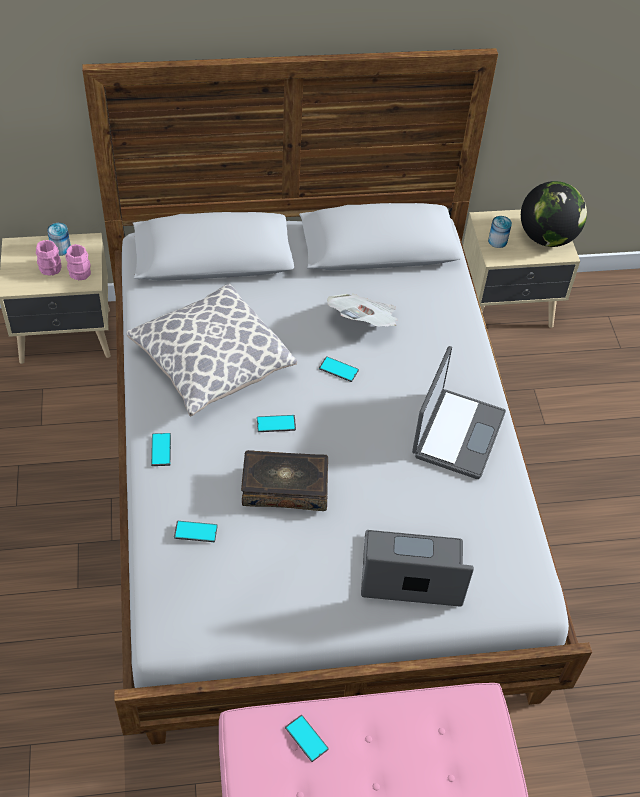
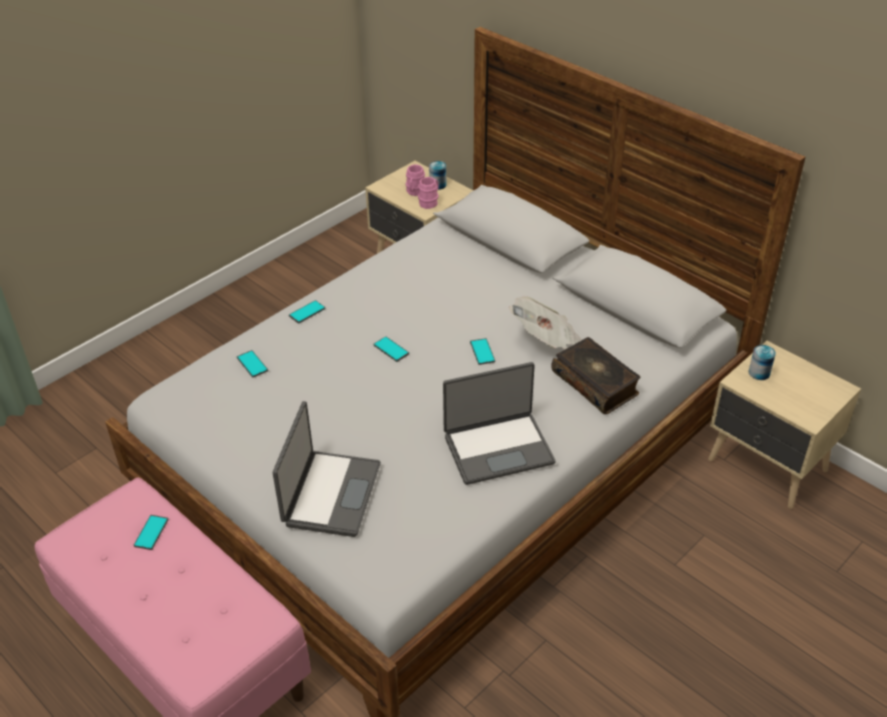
camera: 55 degrees right, 10 degrees down
(212, 364) = (409, 292): pillow -> none
(285, 487) = (336, 384): book -> book (595, 383)
(411, 573) = (330, 494): laptop -> laptop turned 45 degrees clockwise
(546, 237) = (810, 399): globe -> none

